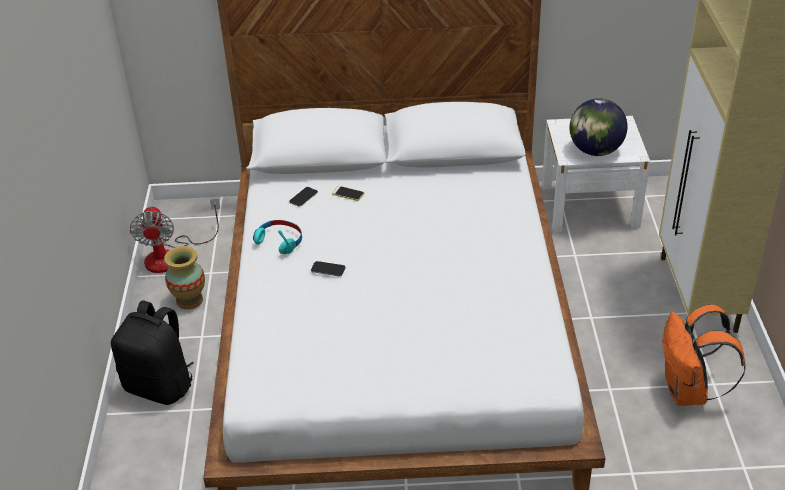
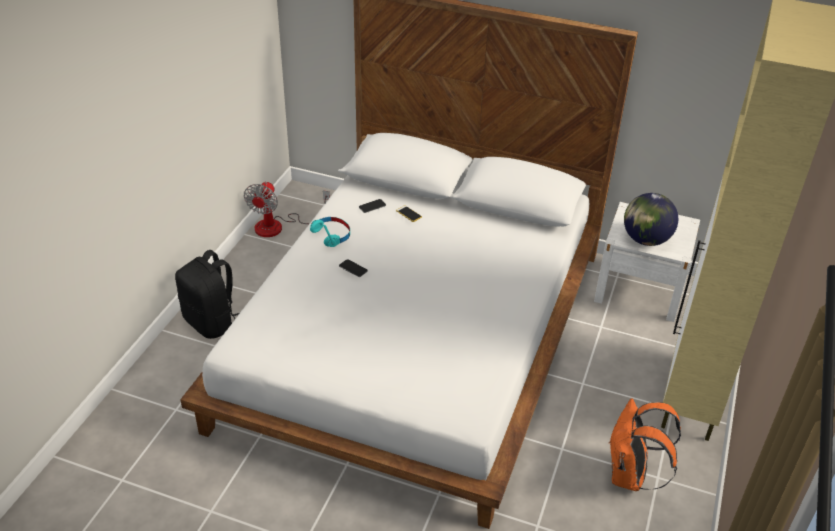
camera: 20 degrees right, 0 degrees up
(189, 300) = (271, 264): vase -> none

